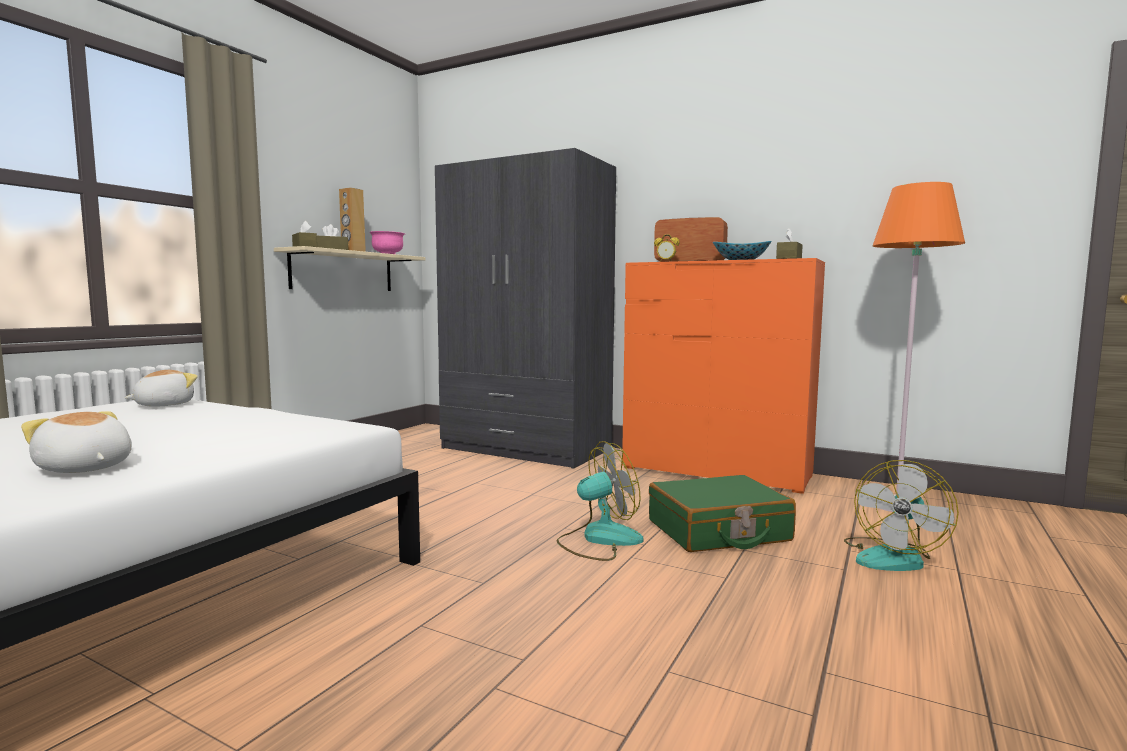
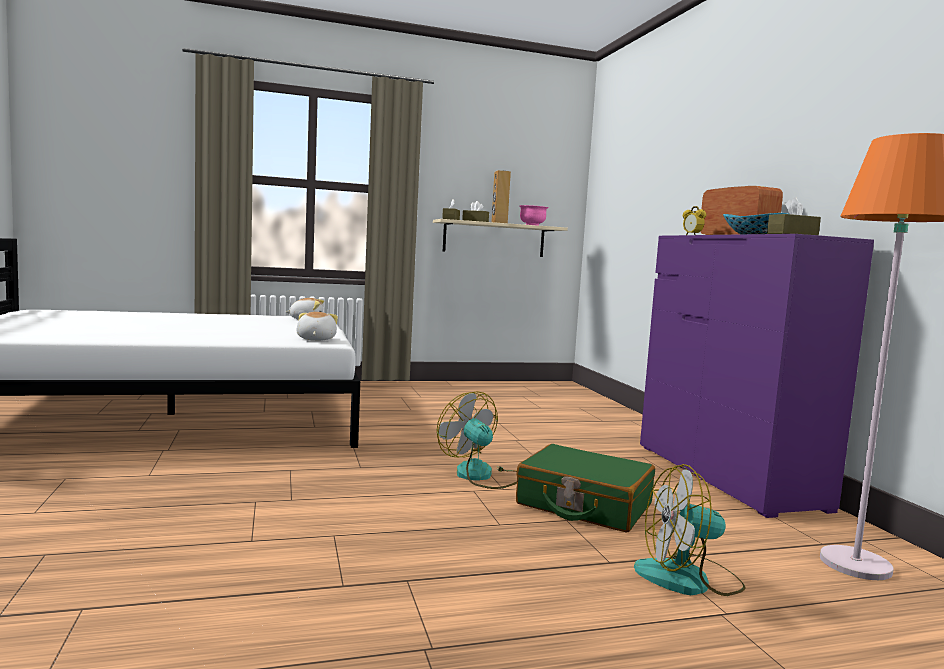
camera: 45 degrees right, 0 degrees up
(84, 468) = (182, 334): plush toy -> plush toy (315, 339)
(526, 449) = (598, 414): grey wardrobe -> none
(599, 539) = (481, 476): fan -> fan turned 150 degrees counterclockwise
(715, 472) = (726, 476): orange dresser -> purple dresser

